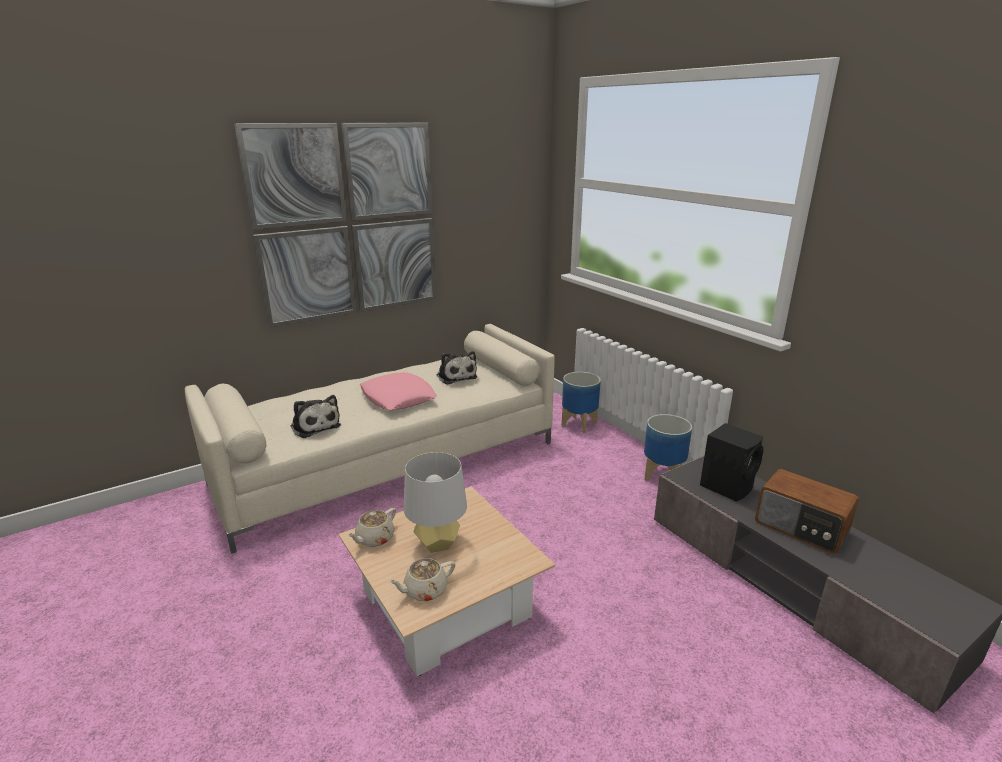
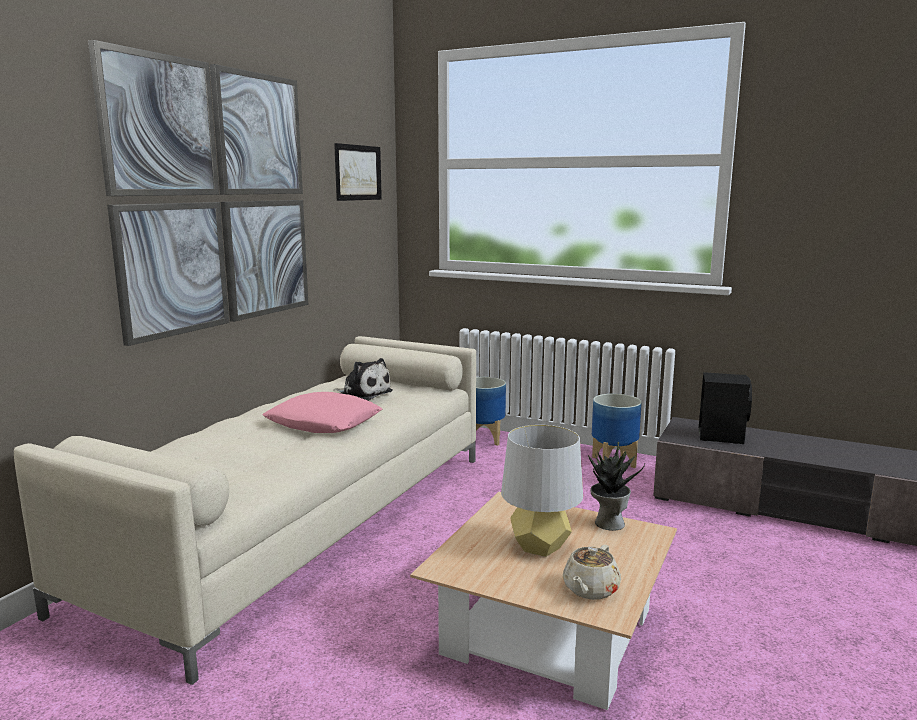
camera: 30 degrees left, 10 degrees down
(315, 426) = (252, 467): plush toy -> none
(374, 538) = (462, 564): beige teapot -> none
(499, 190) = (358, 172): none -> picture
(509, 541) = (608, 523): none -> potted plant
(801, 527) = (812, 449): radio -> none

